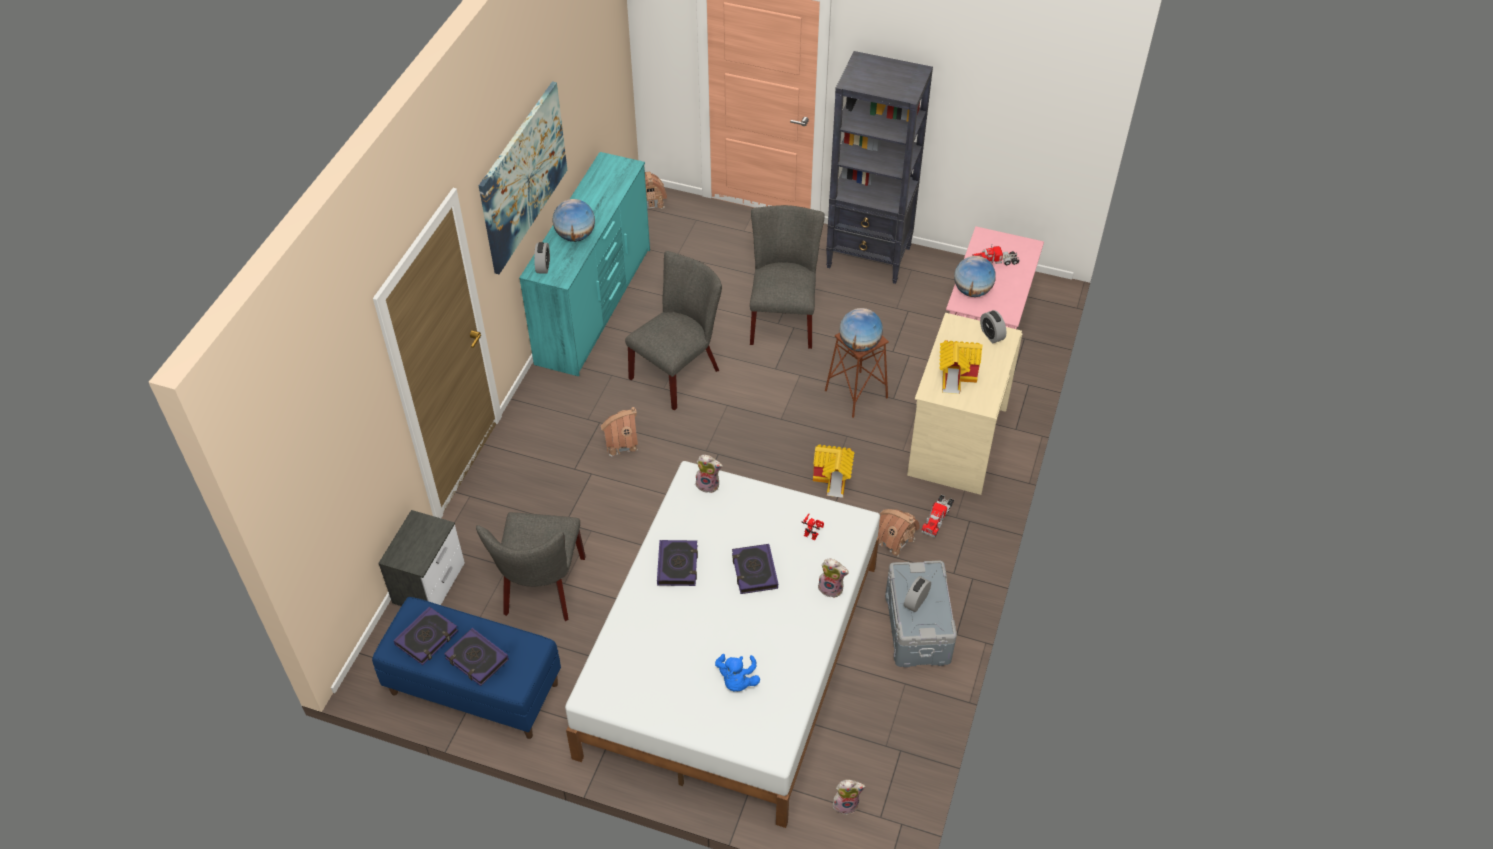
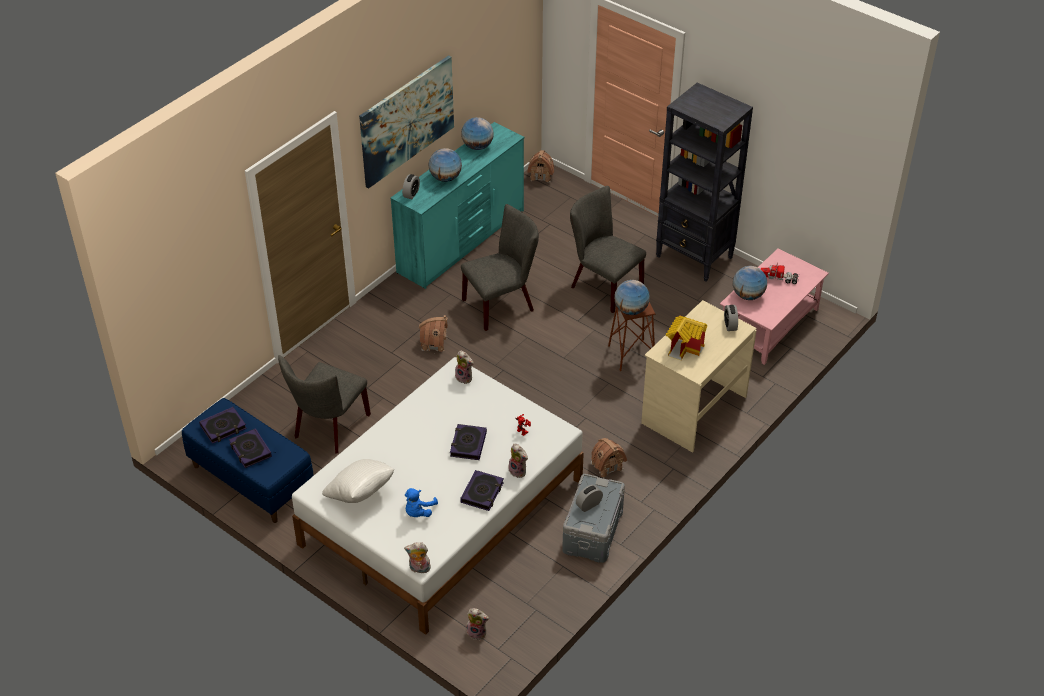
camera: 20 degrees right, 5 degrees down
(429, 582) = (253, 401): nightstand -> none
(595, 187) = (477, 146): none -> globe
(654, 680) = (360, 495): none -> white pillow
(677, 565) = (415, 425): book -> book (482, 493)
(775, 758) = (419, 569): none -> plush toy
(783, 318) = (602, 285): grey chair -> grey chair turned 75 degrees counterclockwise
(833, 481) = (581, 412): toy house -> none
(937, 518) = (649, 459): toy truck -> none

